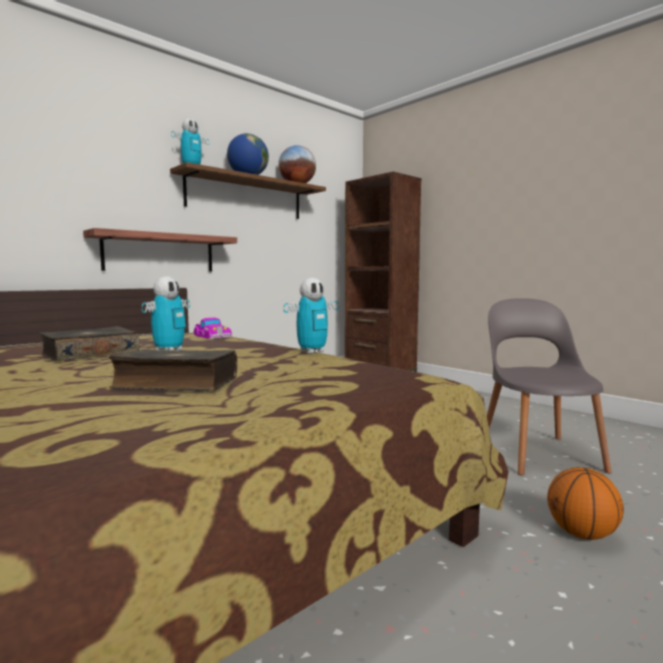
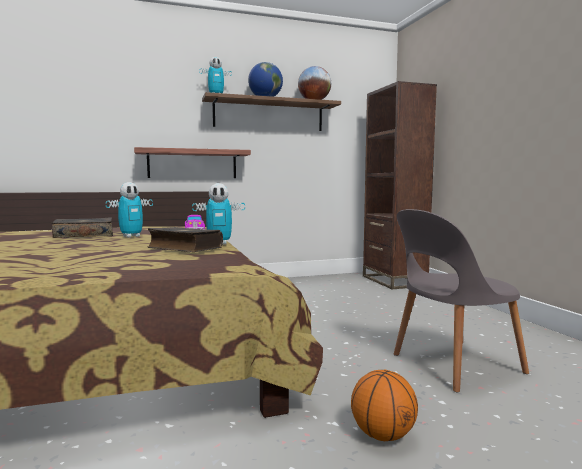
camera: 25 degrees right, 0 degrees up
(175, 384) = (68, 255): book -> book (184, 248)
(538, 452) = (453, 364): grey chair -> grey chair turned 135 degrees counterclockwise

